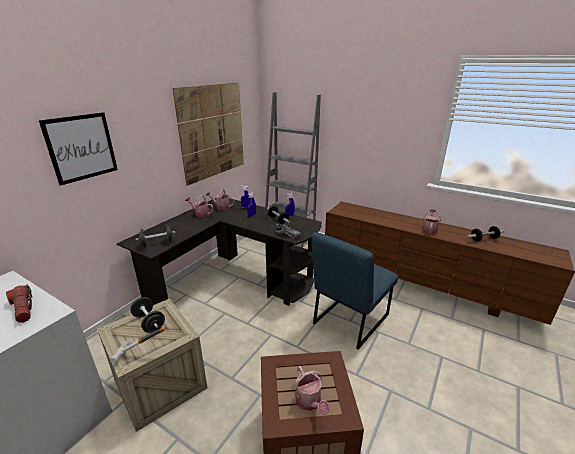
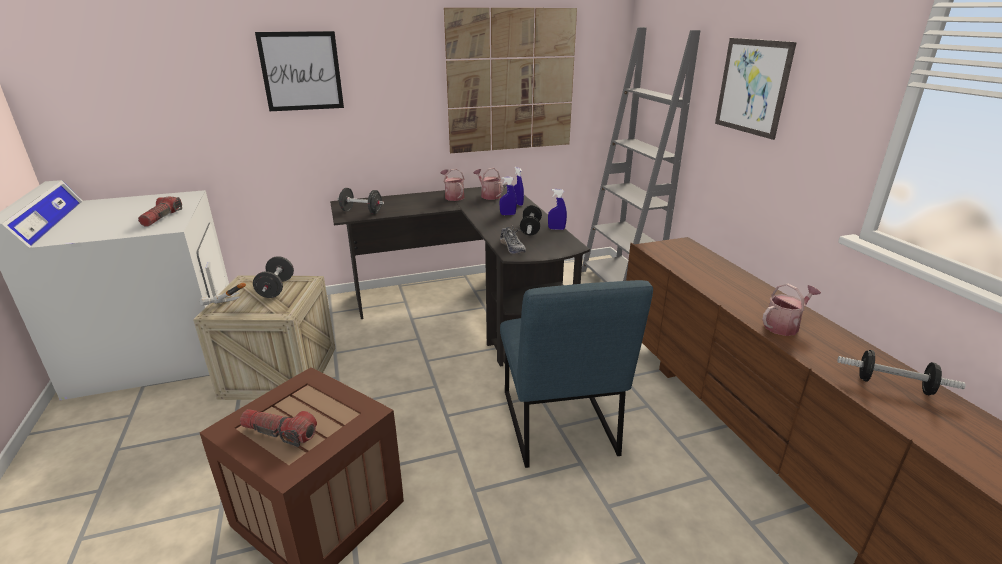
camera: 40 degrees right, 0 degrees up
(309, 402) = (280, 433): watering can -> flashlight
(349, 320) = (558, 425): blue chair -> blue chair turned 90 degrees counterclockwise
(360, 122) = (752, 87): none -> picture

